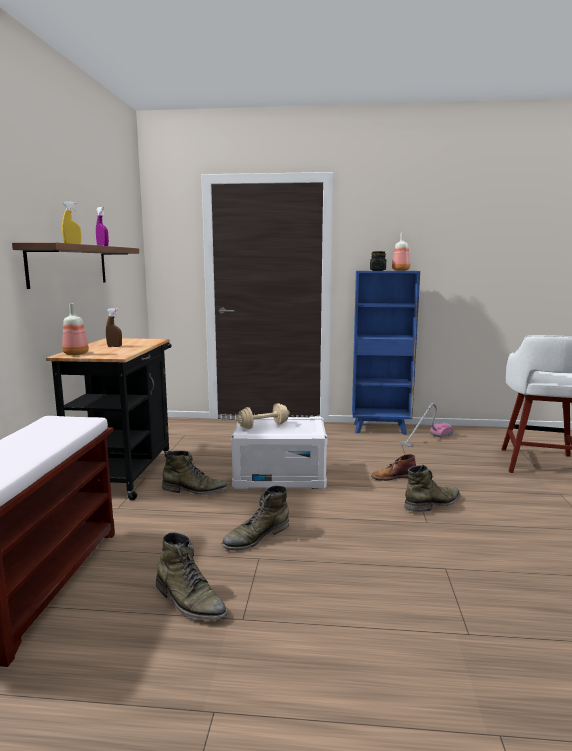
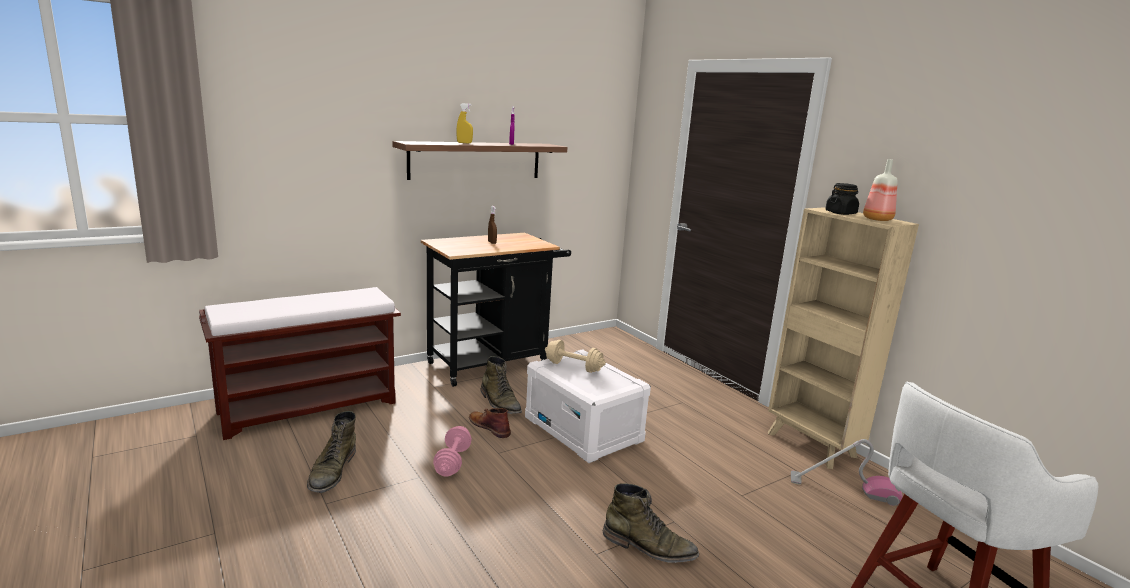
camera: 50 degrees right, 5 degrees up
(76, 354) = (445, 242): bottle -> none
(255, 537) = (452, 462): green boot -> pink dumbbell
(381, 429) = (812, 446): blue bookcase -> beige bookcase
(393, 477) = (683, 497): brown boot -> brown boot (489, 426)

